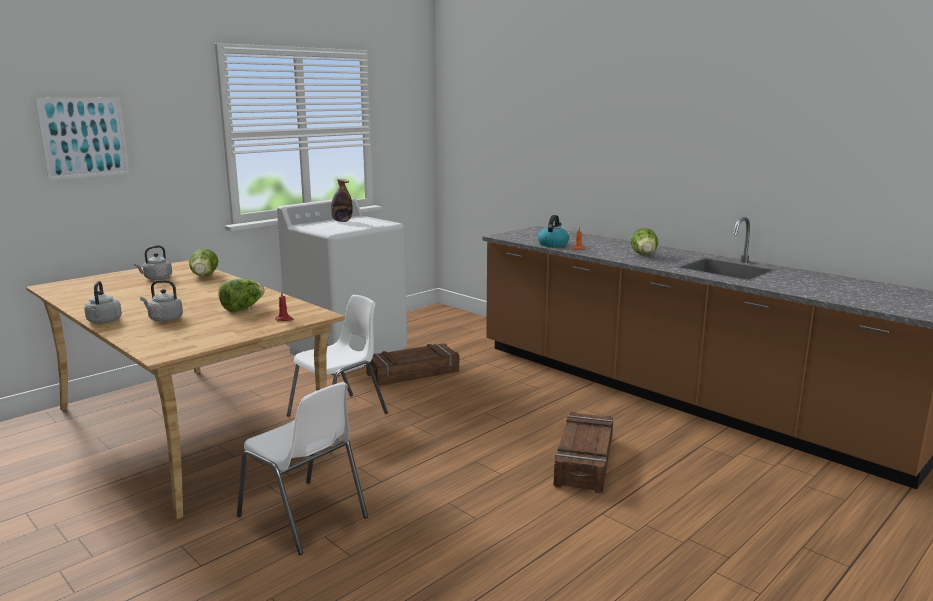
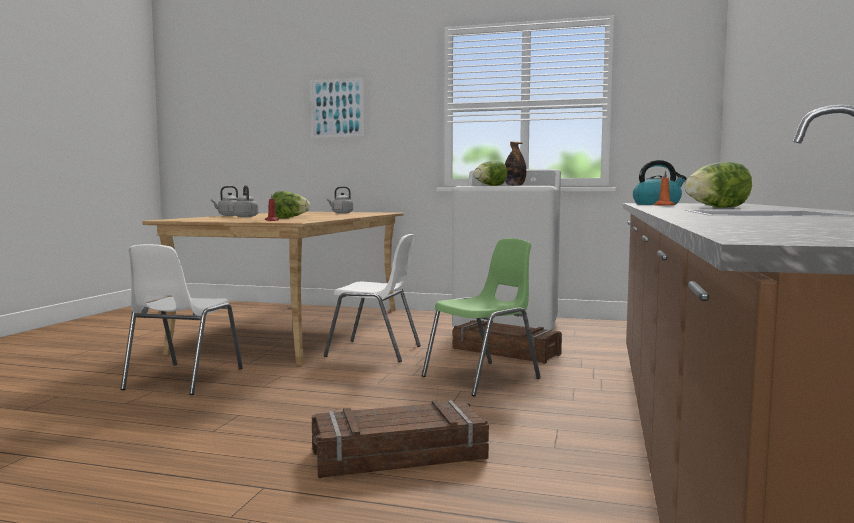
camera: 60 degrees right, 10 degrees down
(204, 276) = (362, 214): lettuce -> lettuce (490, 185)
(465, 398) = (483, 377): none -> green chair

